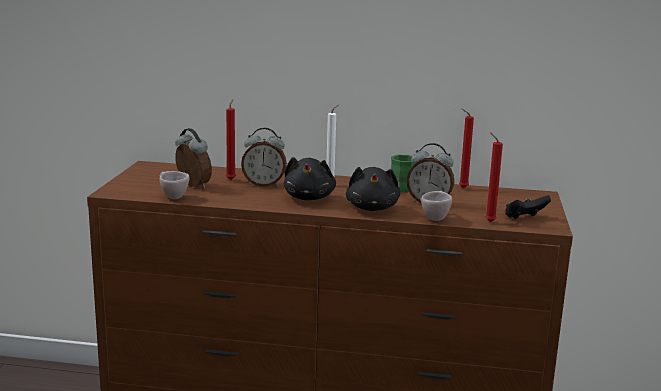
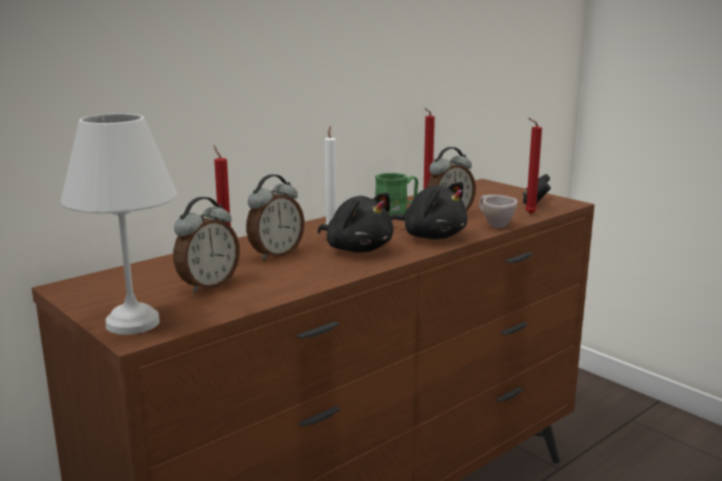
camera: 50 degrees left, 0 degrees up
(124, 187) = (132, 322): none -> white table lamp
(171, 197) = (229, 306): beige cup -> none
(192, 185) = (208, 285): alarm clock -> alarm clock turned 135 degrees clockwise

